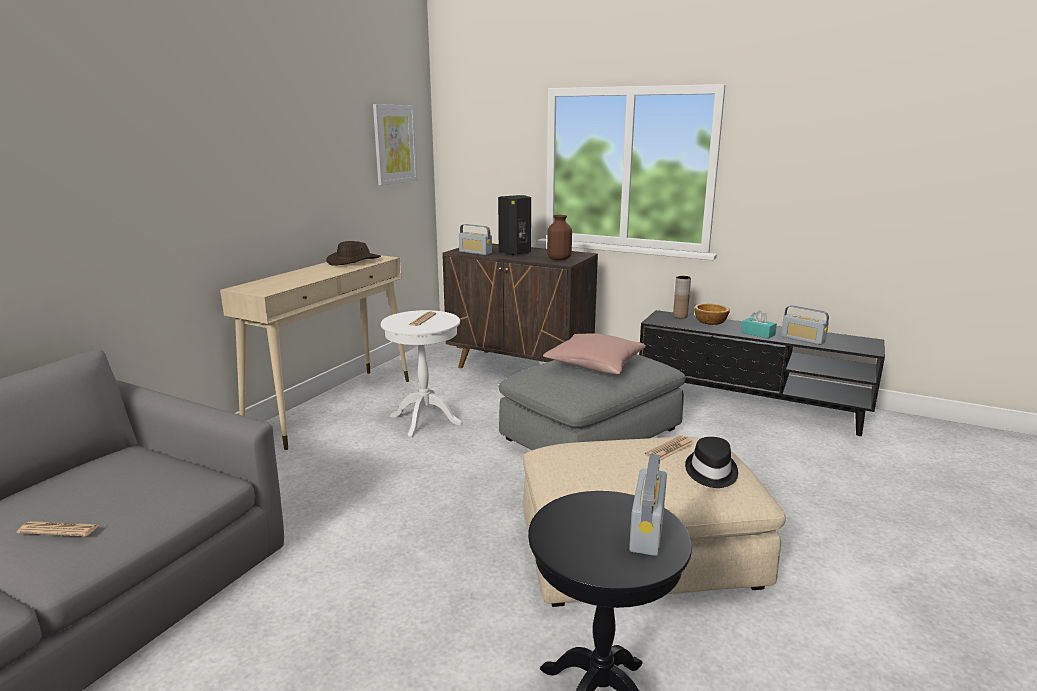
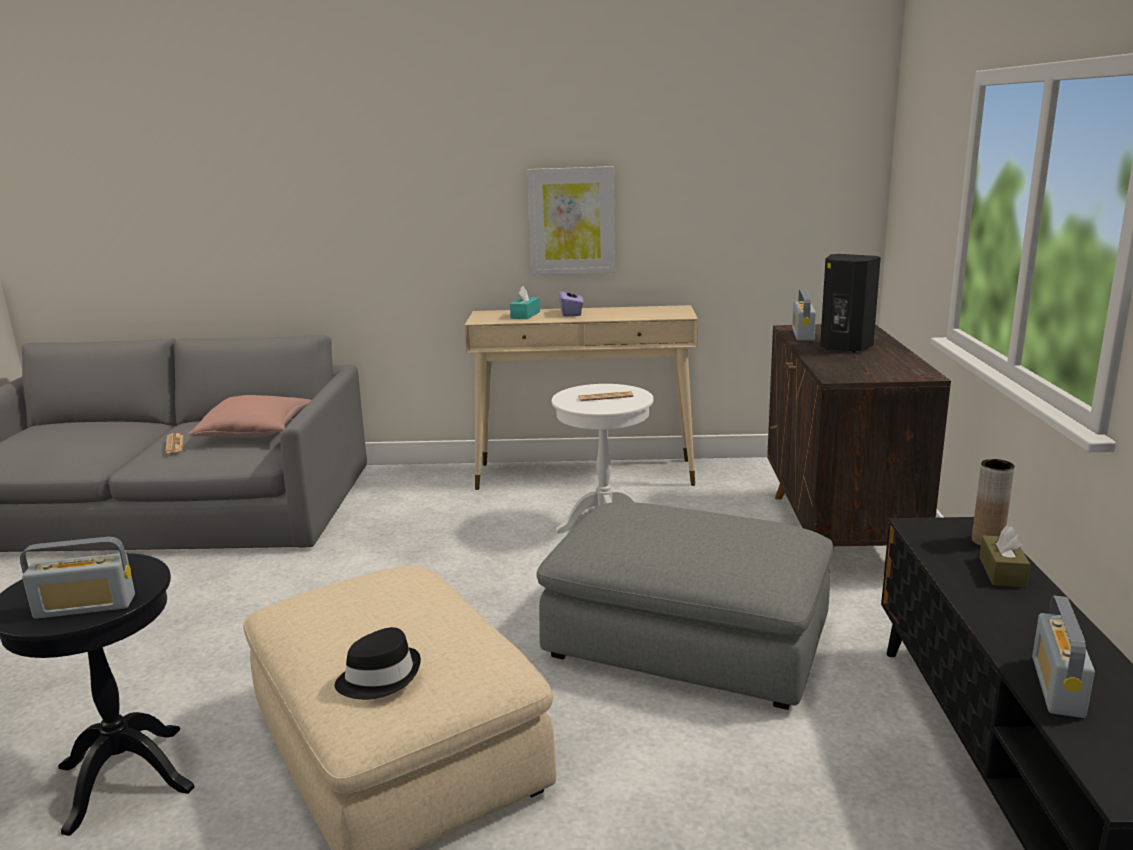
camera: 65 degrees right, 0 degrees up
(310, 272) = (571, 313): none -> purple tissue box
(354, 261) = (645, 312): brown hat -> none
(395, 144) = (791, 163): picture -> picture (572, 221)
(559, 259) = (853, 370): brown vase -> none
(594, 365) = (687, 534): pink pillow -> pink pillow (255, 431)
(669, 449) = (433, 636): newspaper -> none
(709, 322) = (1002, 572): bowl -> brown tissue box
(758, 334) = (1008, 629): turquoise tissue box -> turquoise tissue box (525, 315)

